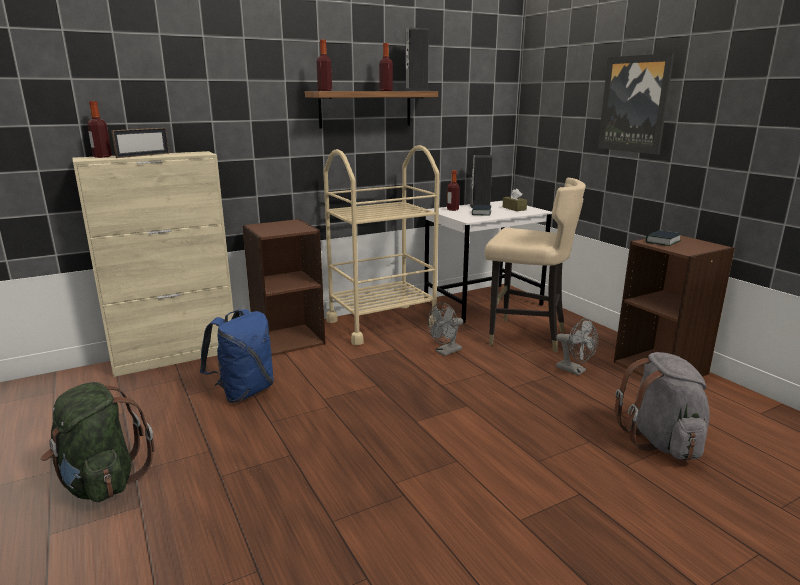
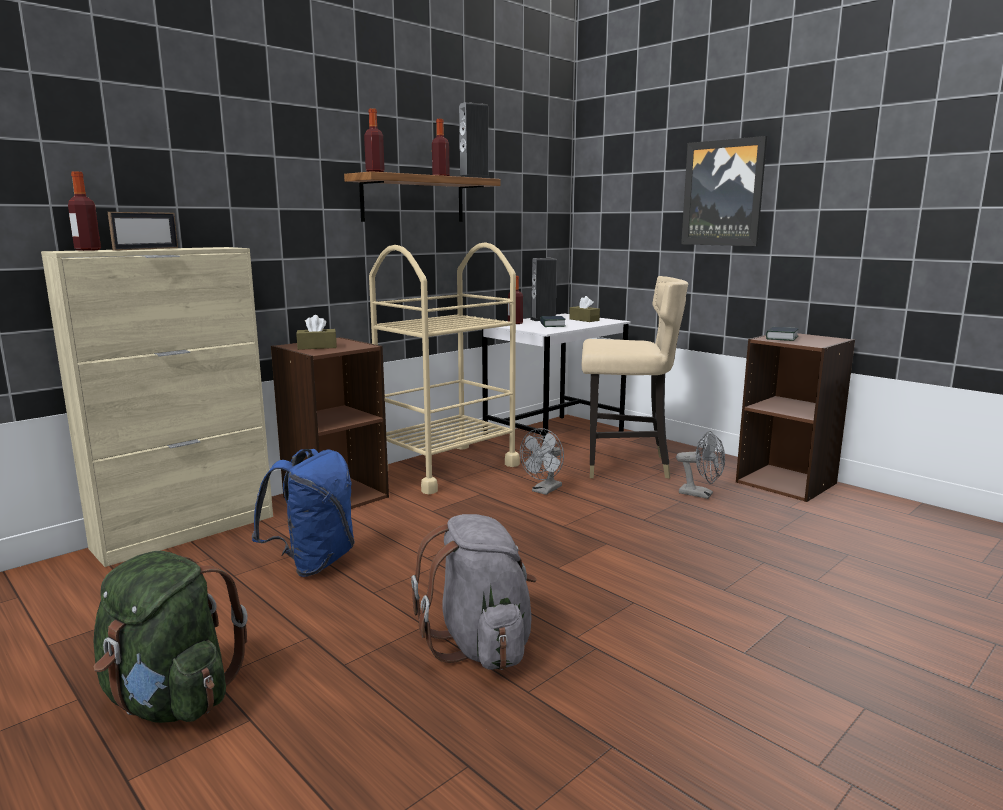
camera: 15 degrees left, 5 degrees down
(272, 228) = (317, 347): none -> brown tissue box
(661, 441) = (834, 552): grey backpack -> grey backpack (481, 644)

